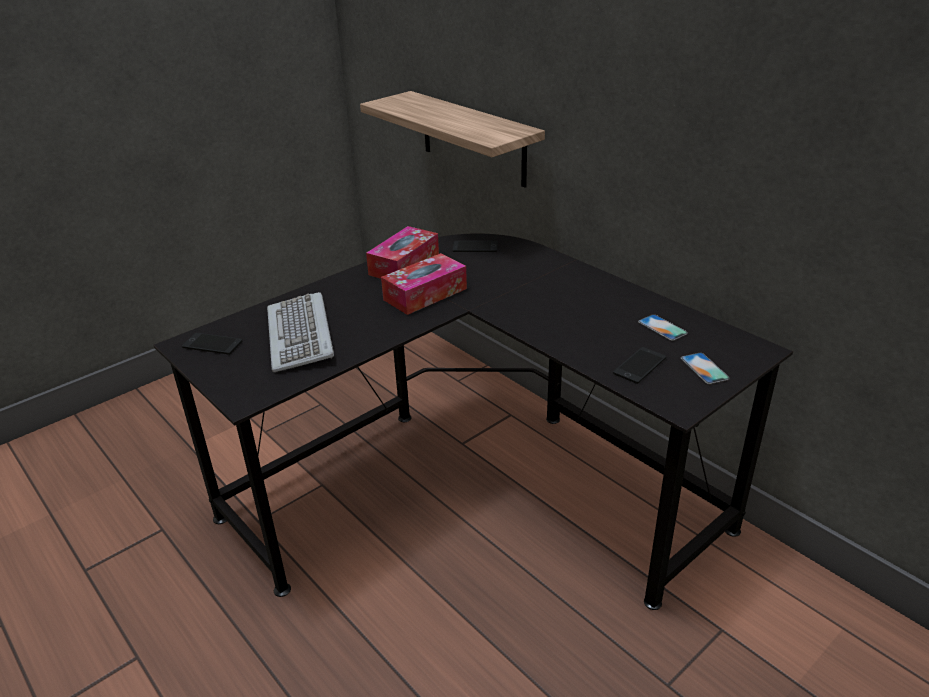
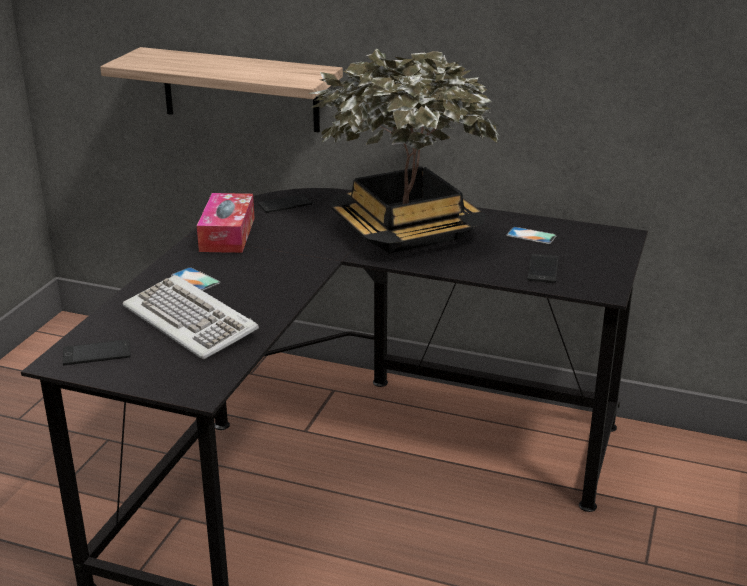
camera: 30 degrees left, 5 degrees down
(425, 294) = (281, 256): tissue box -> none
(550, 296) = (406, 231): none -> potted plant
(704, 368) = (595, 258): phone -> phone (195, 279)

